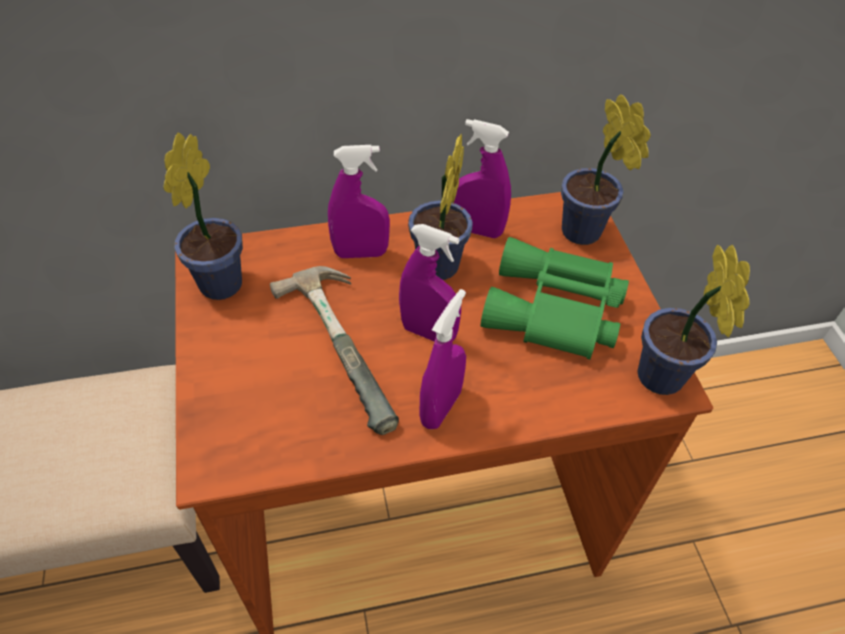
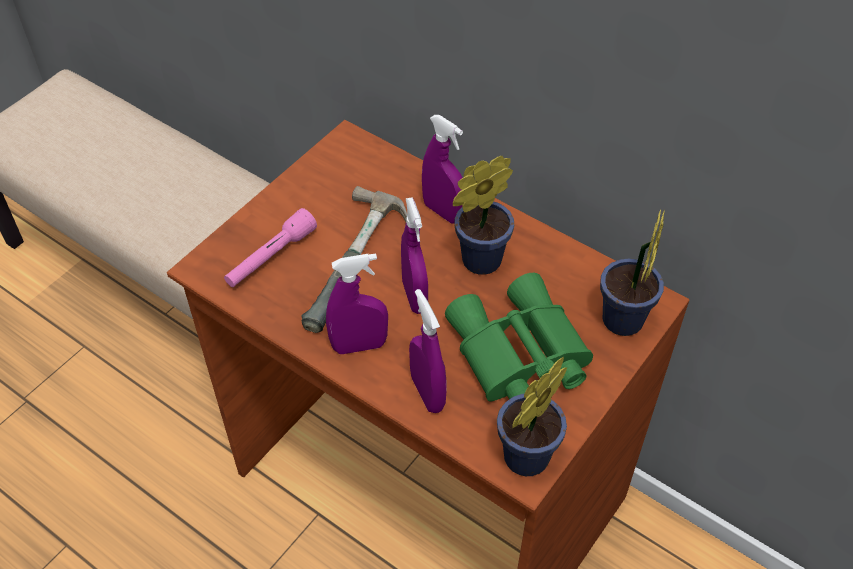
camera: 50 degrees right, 0 degrees up
(223, 280) = (340, 165): potted plant -> none
(266, 404) = (271, 257): none -> pink flashlight
(477, 230) = (544, 258): purple spray bottle -> purple spray bottle (427, 393)

